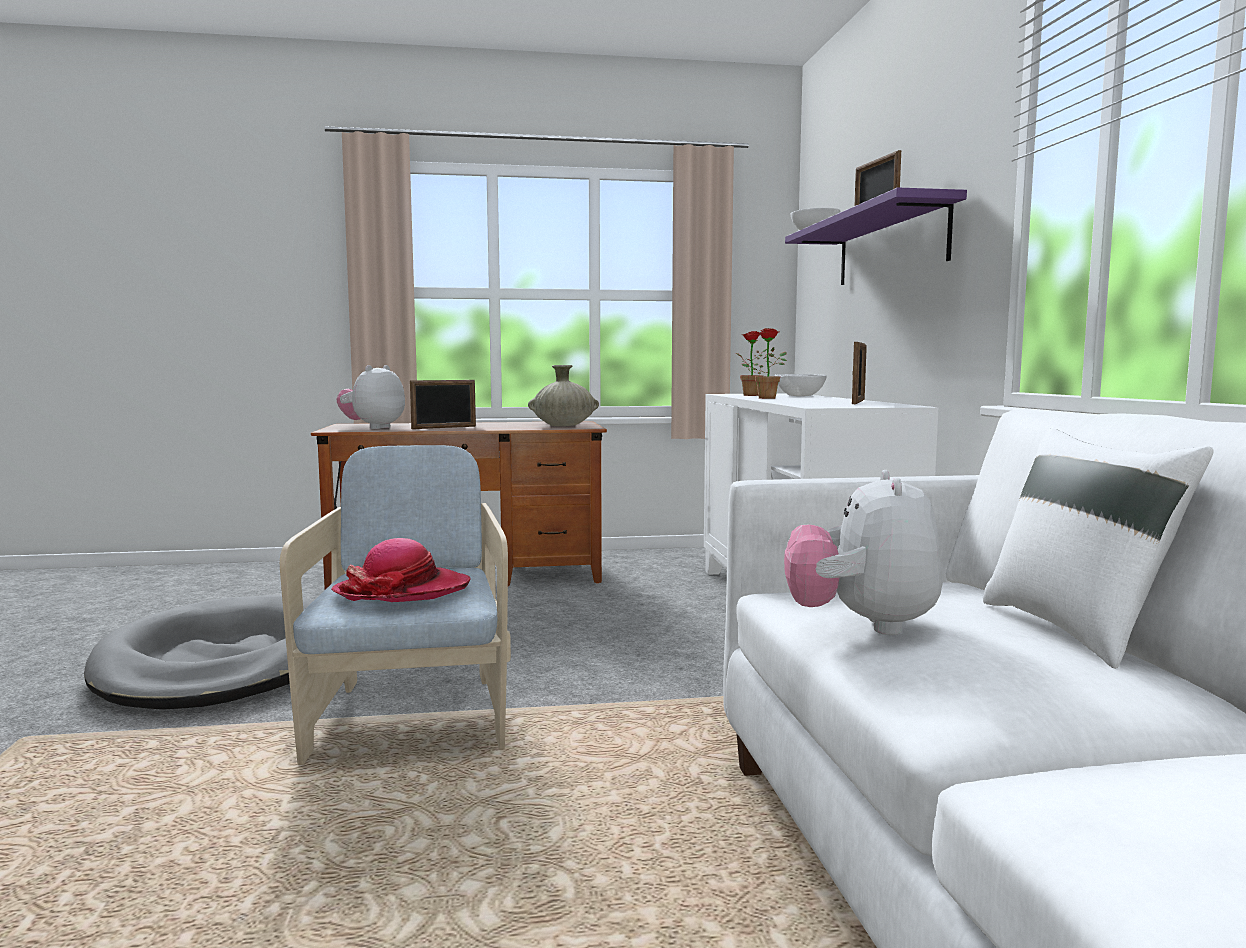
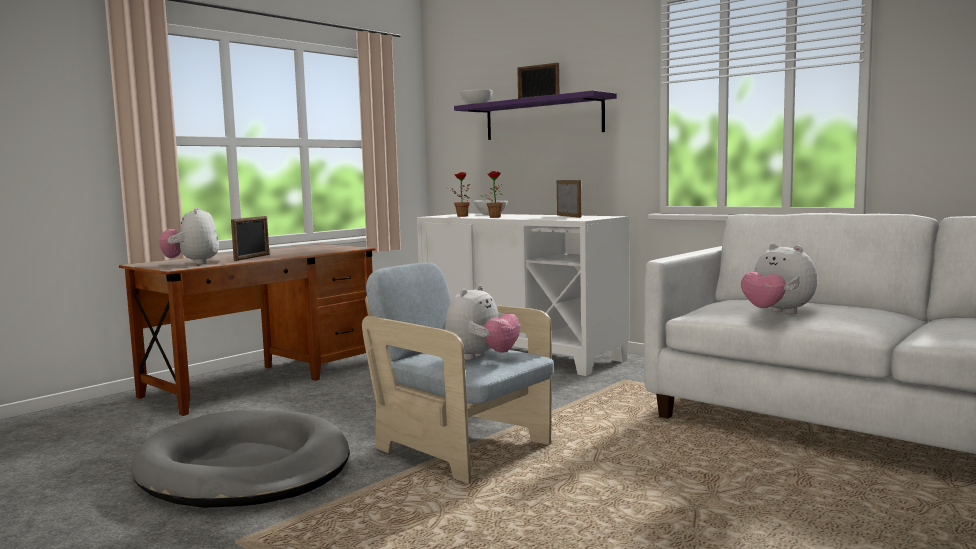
camera: 40 degrees left, 0 degrees up
(402, 591) = (482, 358): hat -> plush toy
(564, 426) = (333, 248): beige vase -> none
(1077, 630) = (827, 302): white pillow -> none

